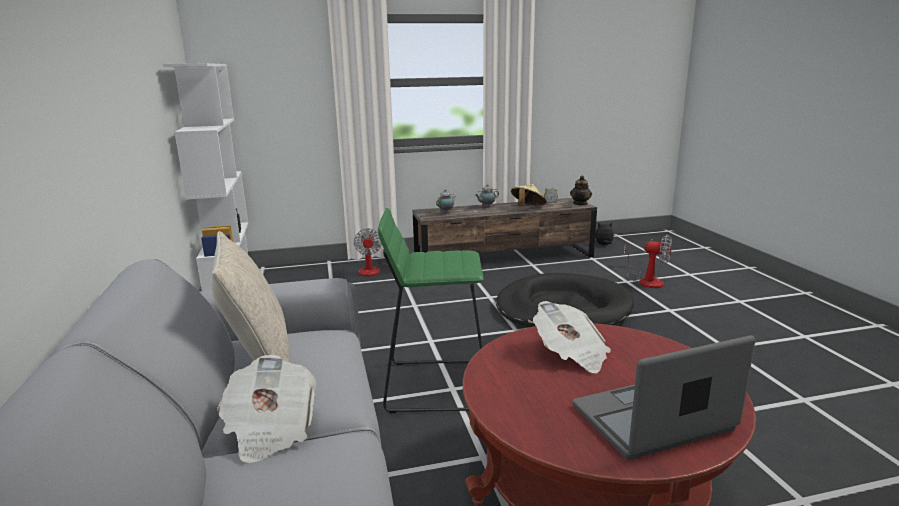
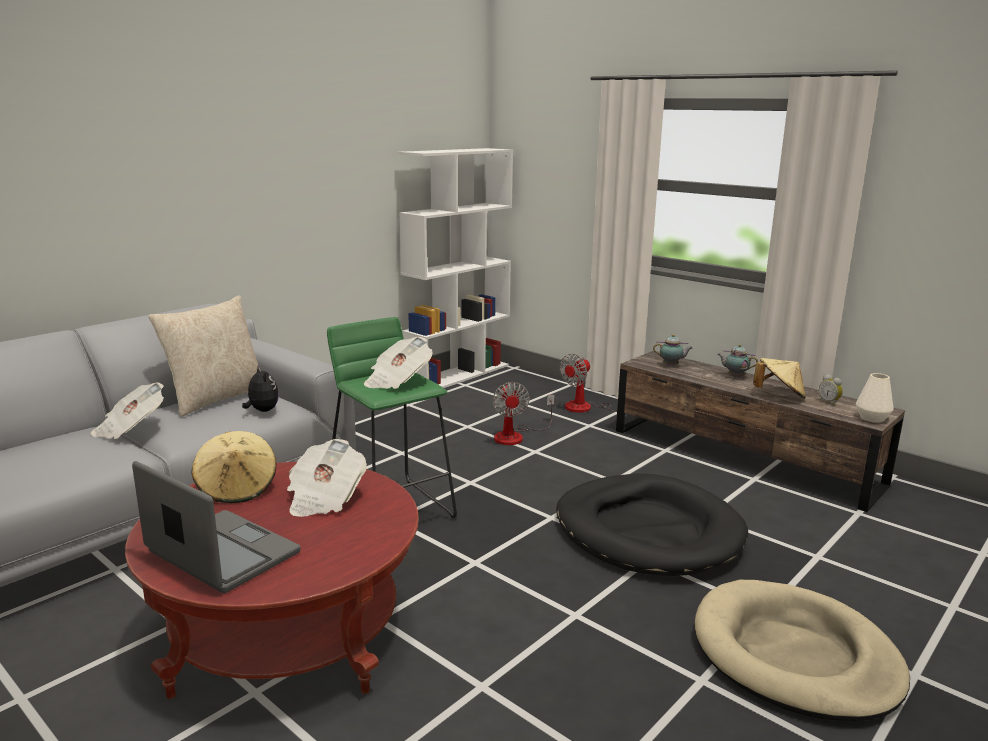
camera: 55 degrees right, 0 degrees up
(442, 258) = (397, 381): none -> newspaper
(513, 390) = (237, 489): none -> beige hat
(580, 204) = (872, 418): teapot -> white vase
(603, 245) = (934, 509): plush toy -> plush toy (262, 411)
(646, 280) = (851, 571): fan -> fan (516, 436)
(714, 319) = (794, 655): none -> beige dog bed

